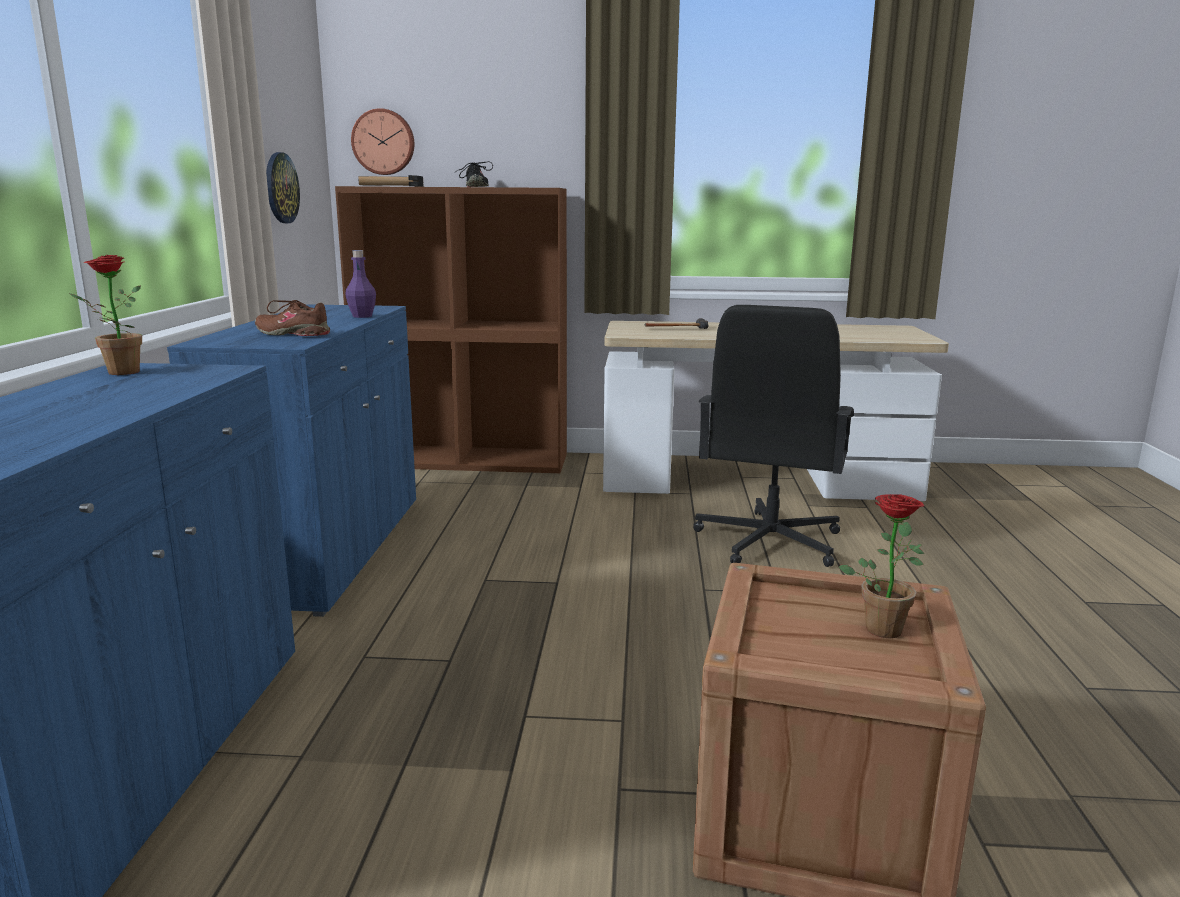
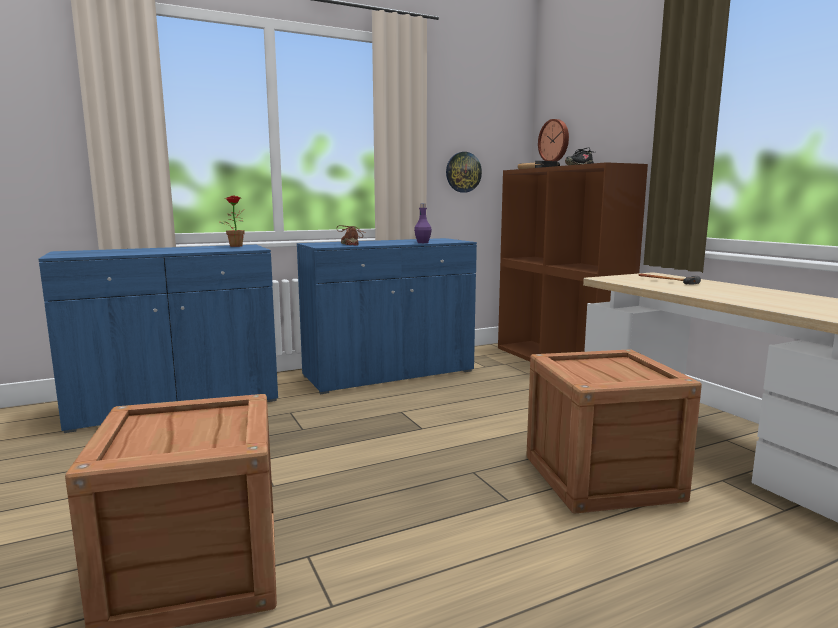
camera: 60 degrees right, 5 degrees down
(768, 541) = (601, 478): black office chair -> crate
(882, 626) = (192, 442): potted plant -> none

